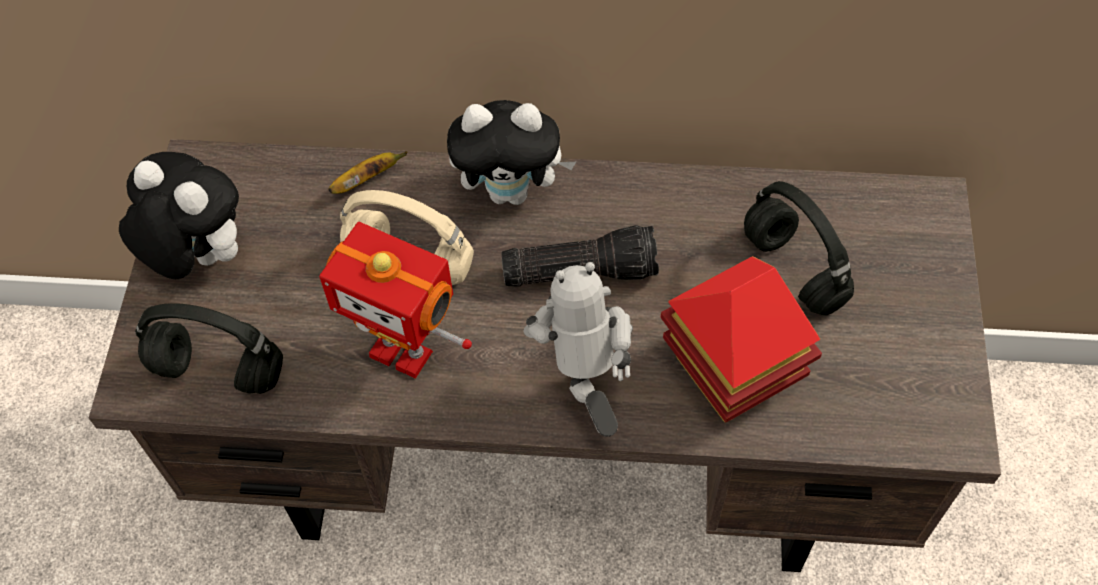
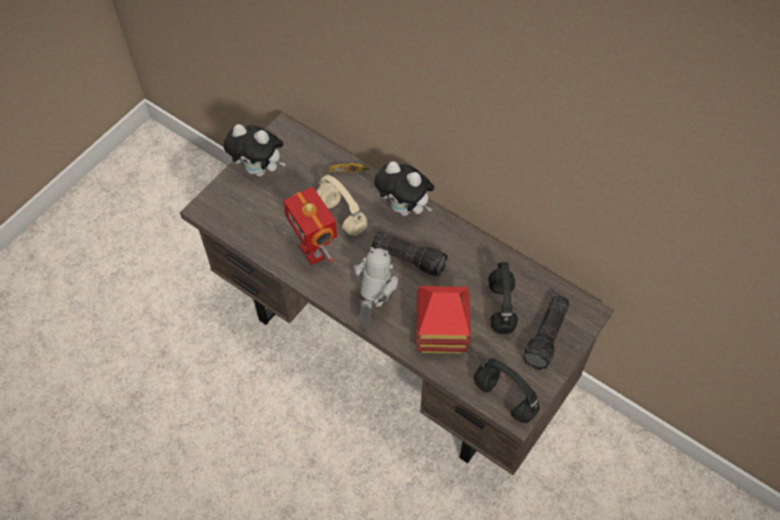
camera: 30 degrees right, 0 degrees up
(198, 258) = (260, 169): plush toy -> plush toy turned 135 degrees clockwise
(216, 371) = (237, 220): black headphones -> black headphones (503, 398)
(903, 278) = (547, 337): none -> flashlight

